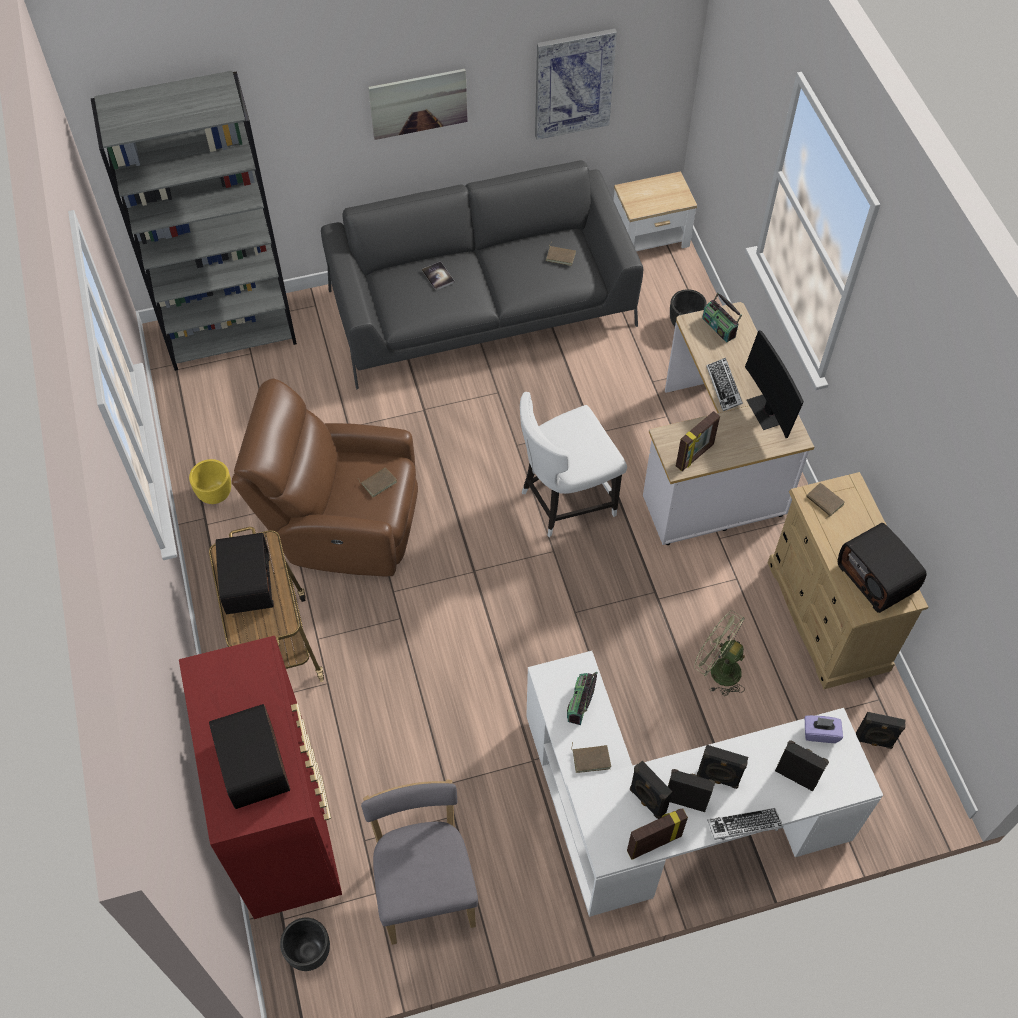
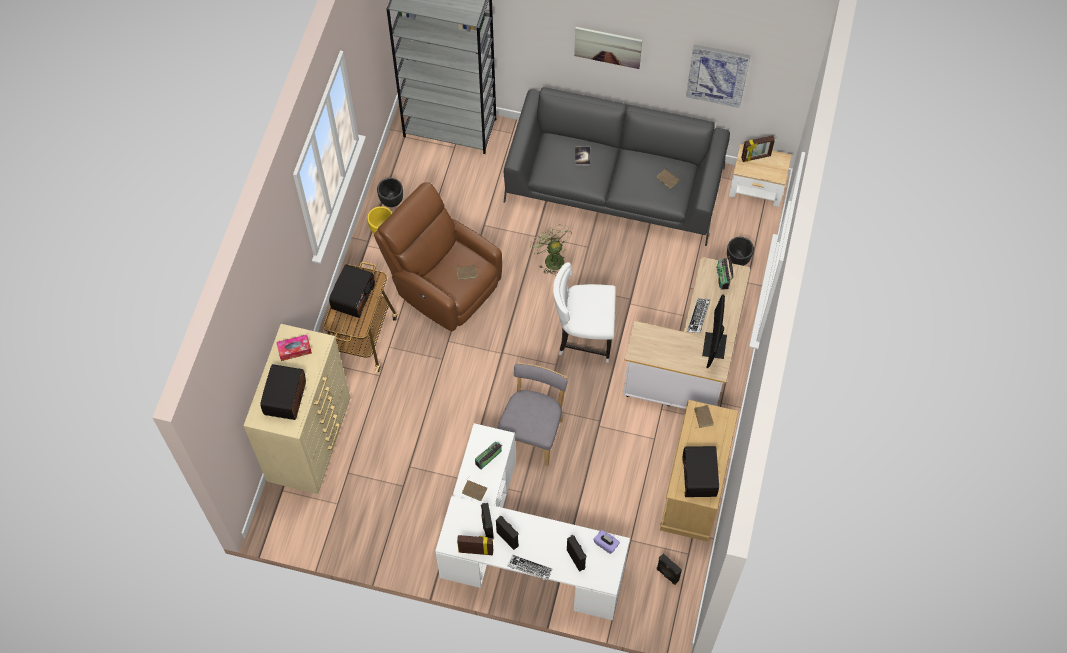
camera: 30 degrees right, 5 degrees up
(224, 686) = (294, 350): none -> tissue box
(285, 825) = (311, 441): red dresser -> beige dresser
(309, 953) = (285, 515): black planter -> black planter (391, 201)
(425, 886) = (365, 514): grey chair -> grey chair (533, 433)
(695, 456) = (650, 351): picture frame -> picture frame (756, 157)
(717, 778) = (533, 537): black speaker -> none
(718, 669) = (605, 485): green fan -> green fan (551, 258)

